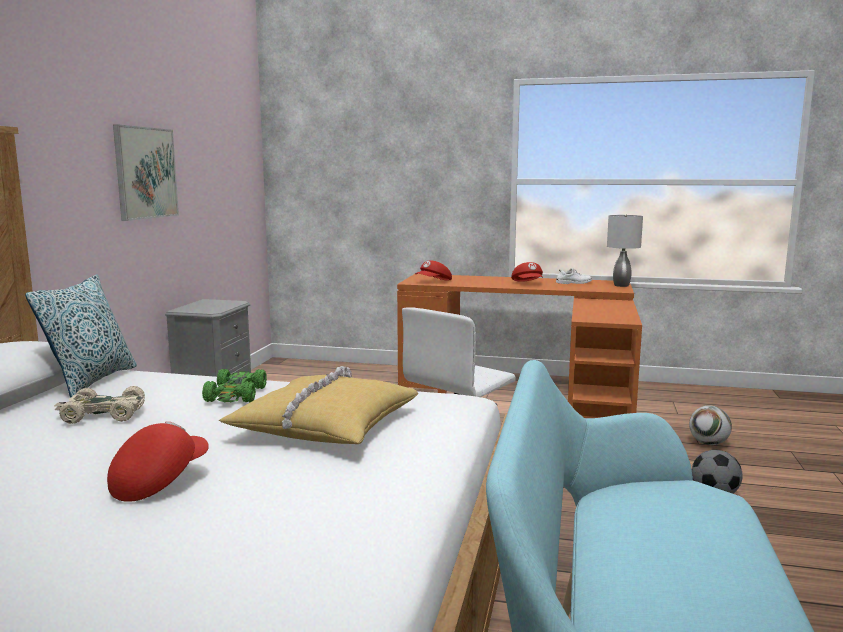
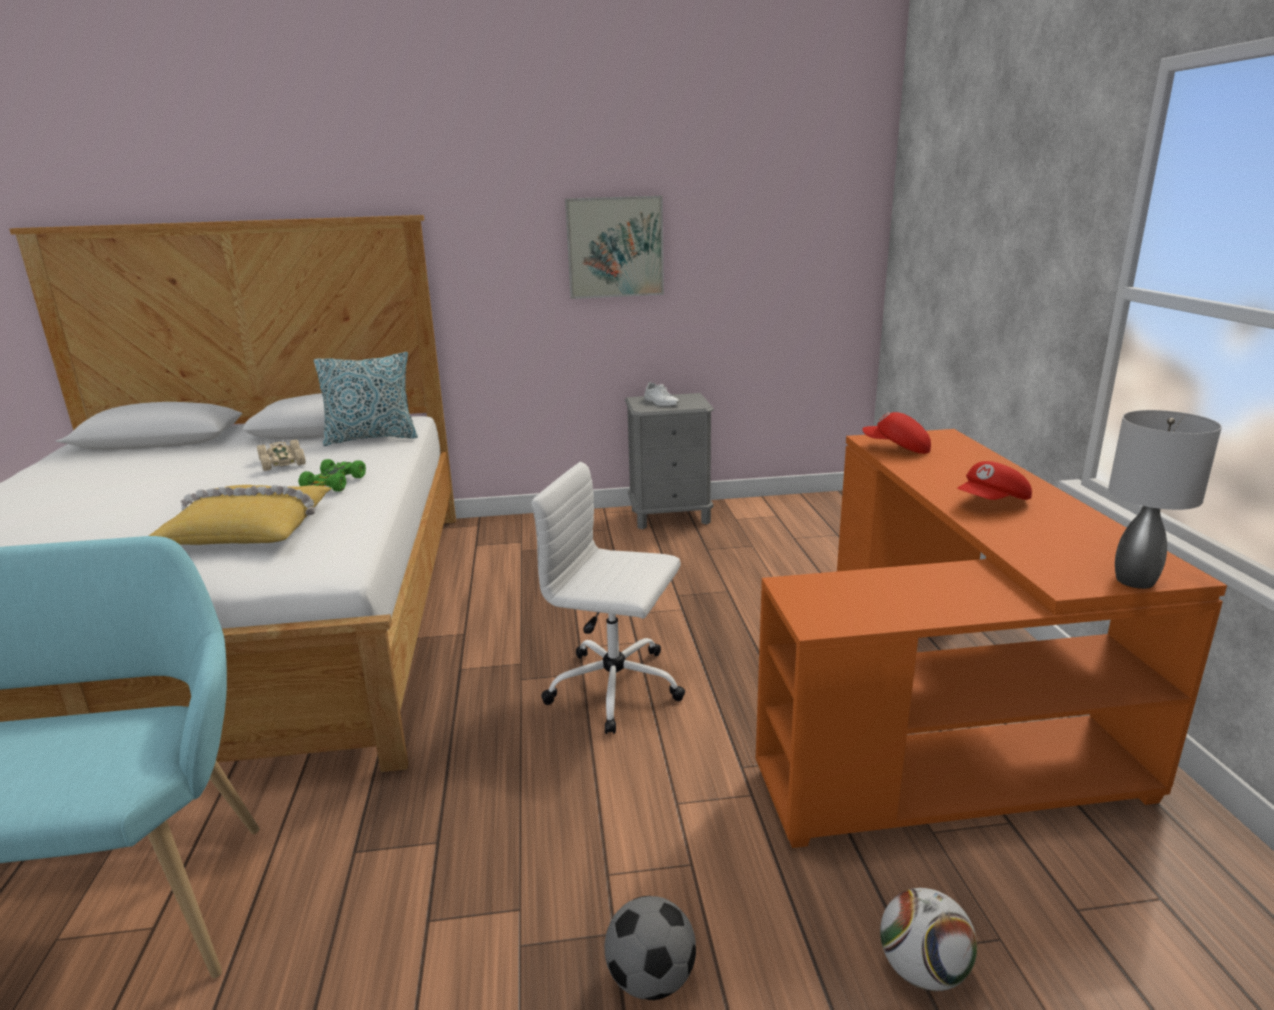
camera: 70 degrees right, 10 degrees up
(159, 480) = (128, 508): red cap -> none
(236, 395) = (334, 483): green toy car -> green toy car turned 60 degrees counterclockwise
(574, 283) = (1078, 535): white shoe -> white shoe (661, 402)

